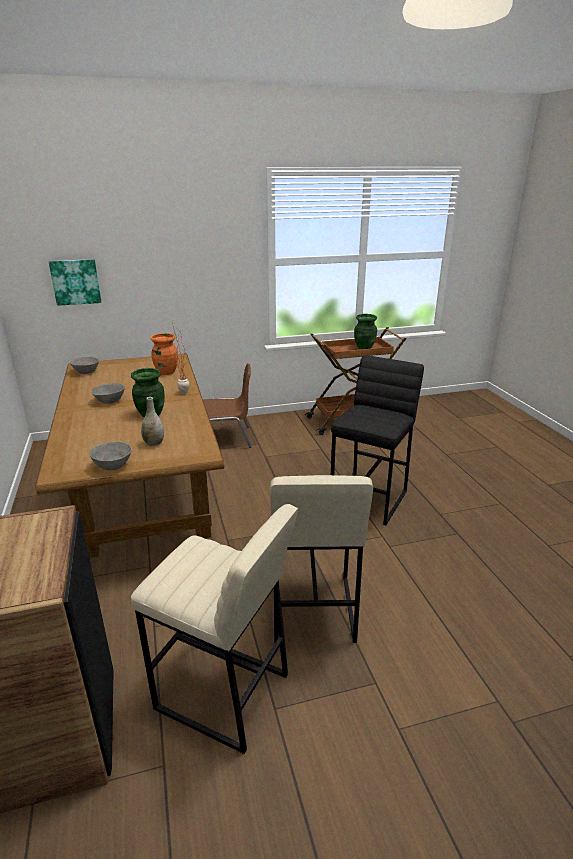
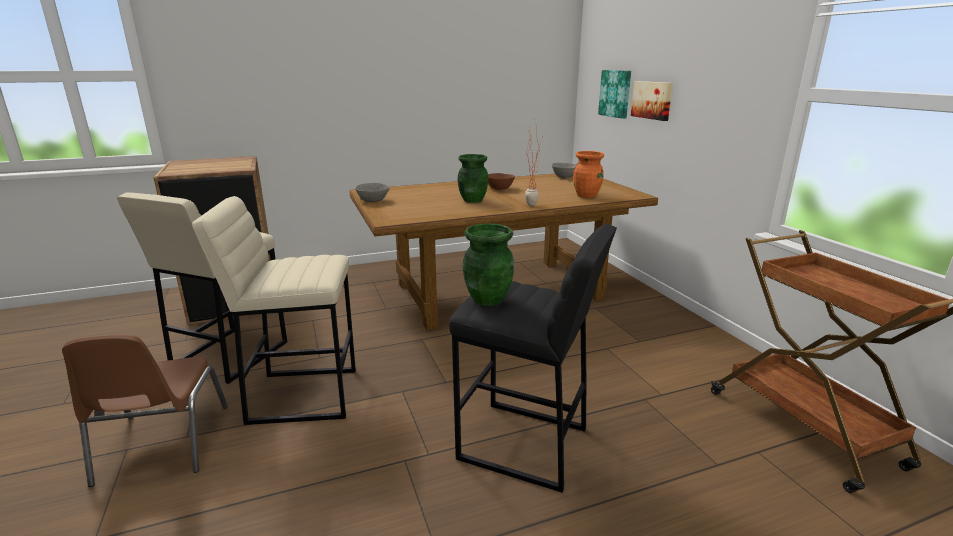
camera: 85 degrees right, 5 degrees down
(110, 400) = (499, 188): grey bowl -> brown bowl
(133, 281) = (652, 100): none -> picture
(154, 443) = (411, 206): grey vase -> none
(225, 438) = (637, 318): brown chair -> brown chair (162, 445)
(364, 347) = (870, 297): green vase -> green vase (488, 299)

